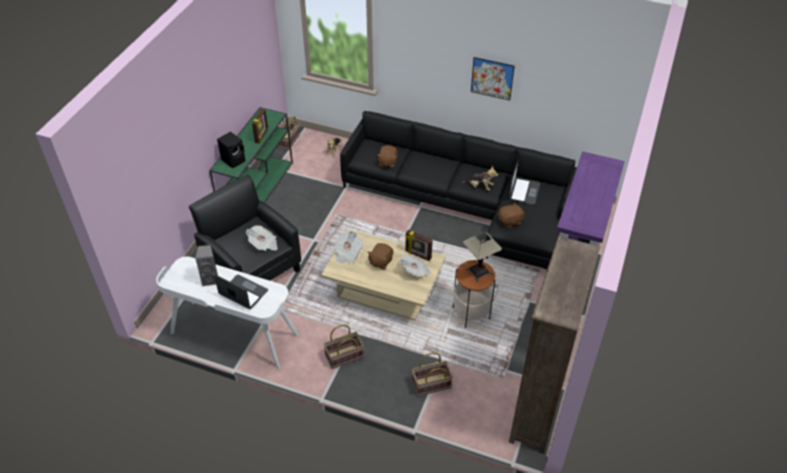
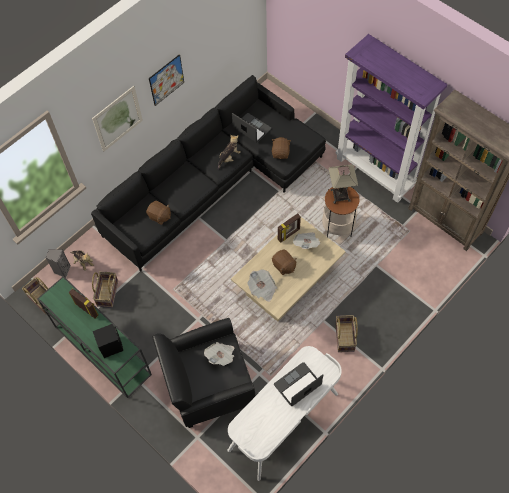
camera: 65 degrees left, 15 degrees up
(211, 279) = (269, 409): grey speaker -> grey speaker (62, 270)
(430, 65) = (118, 119): none -> picture
(431, 385) = (397, 282): basket -> basket (108, 293)

